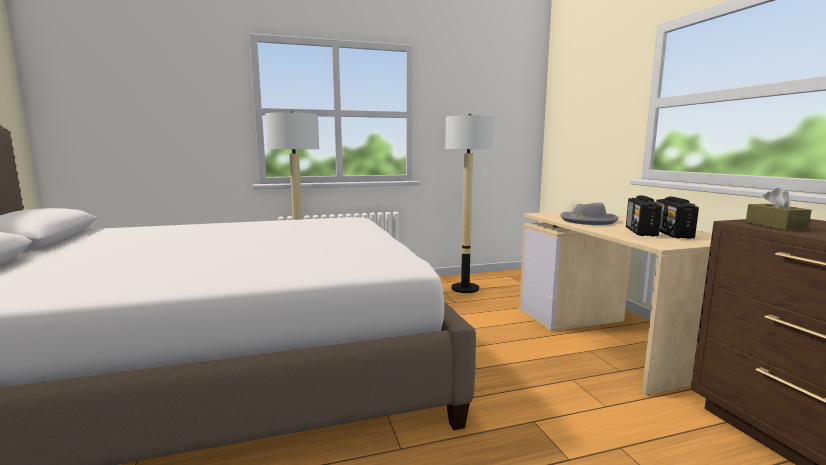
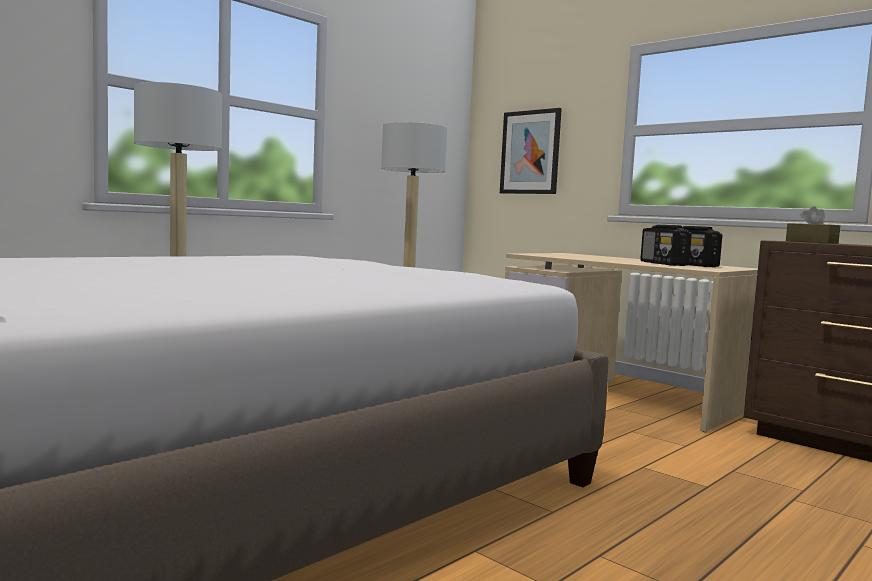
camera: 30 degrees left, 5 degrees down
(582, 125) = (530, 152): none -> picture
(588, 220) = (590, 258): grey hat -> none

